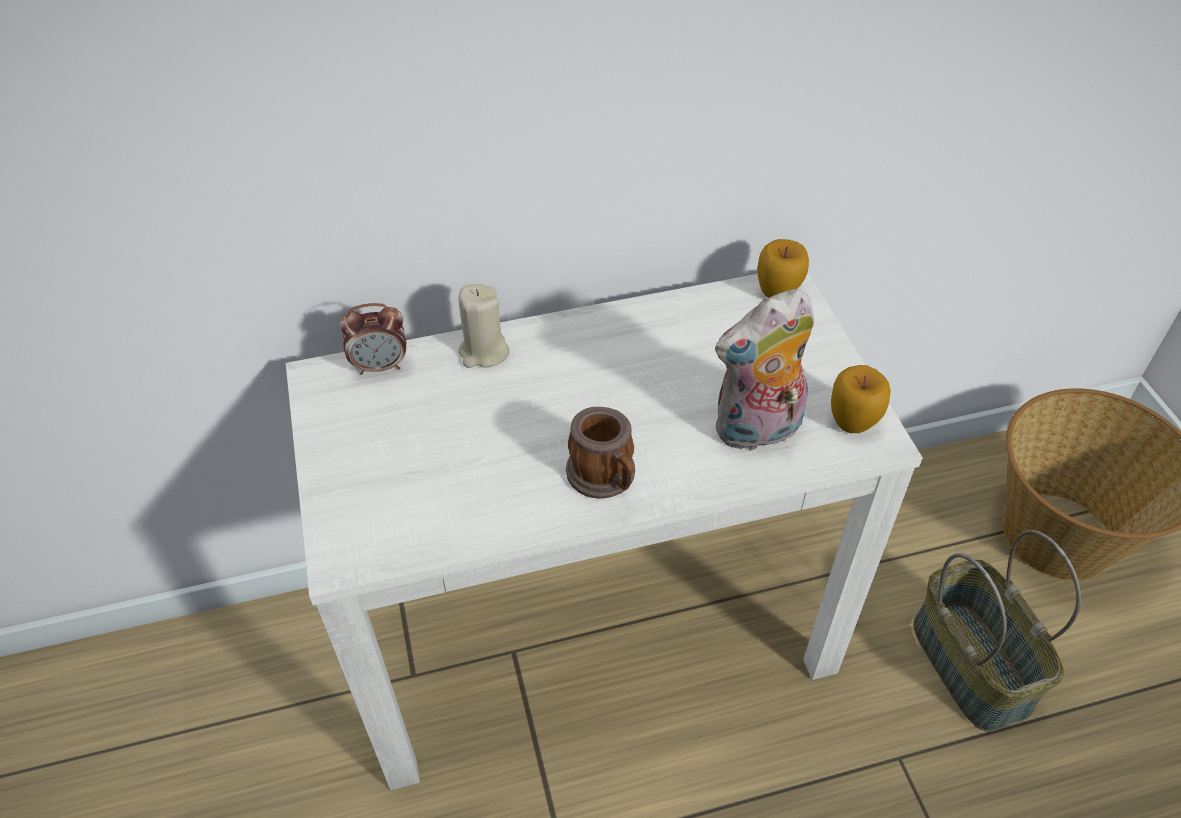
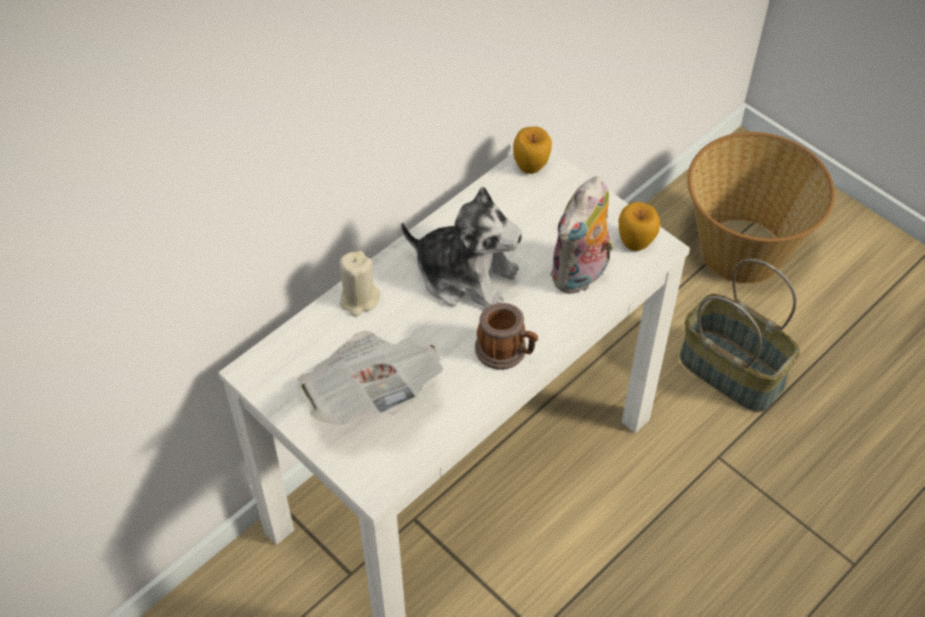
camera: 30 degrees left, 5 degrees up
(381, 366) = (292, 343): alarm clock -> none
(417, 456) = (370, 395): none -> newspaper
(618, 376) = (465, 276): none -> plush toy

